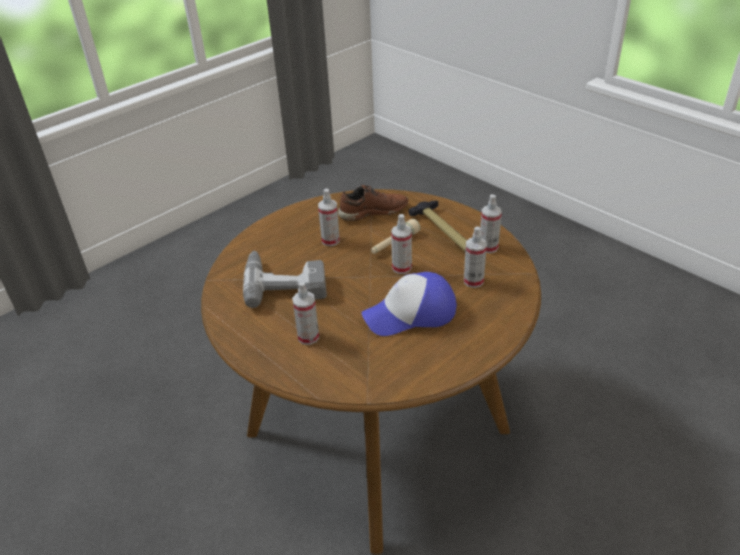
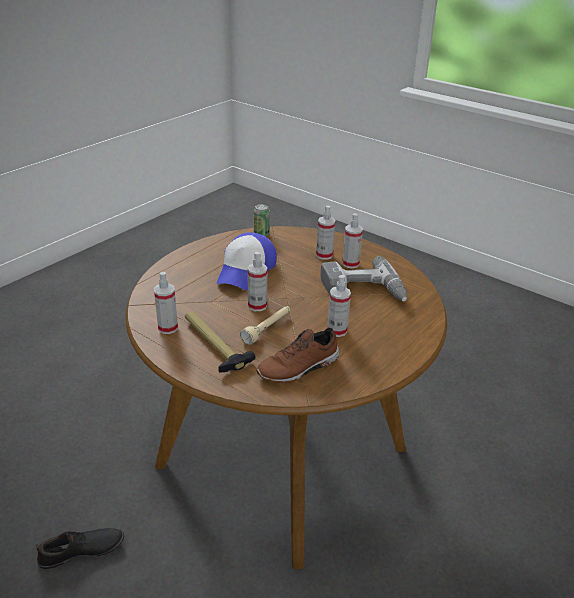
camera: 170 degrees right, 5 degrees down
(385, 383) = (261, 234): none -> can
(411, 314) = (246, 271): cap -> cap turned 135 degrees clockwise
(473, 281) = (190, 296): spray bottle -> spray bottle (350, 263)
(551, 359) = (82, 551): none -> black shoe

